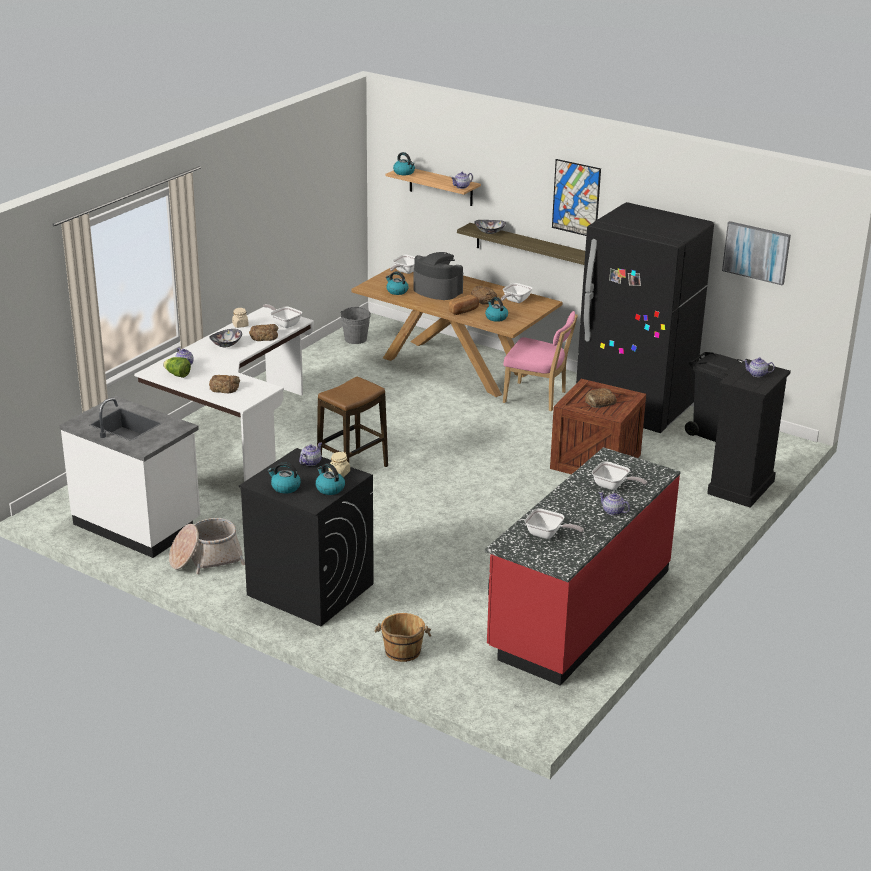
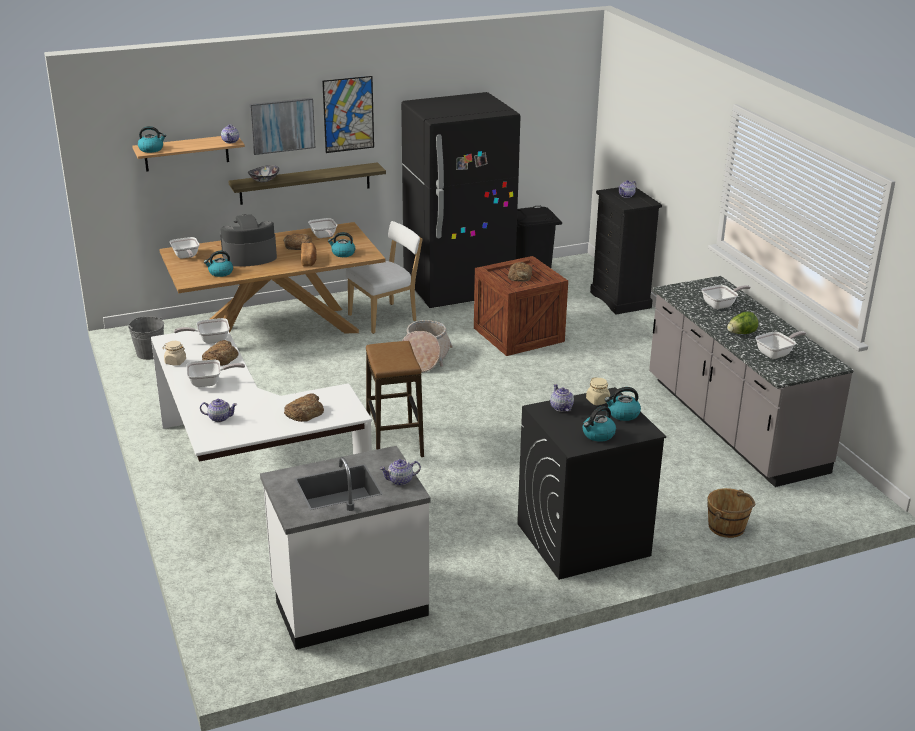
camera: 55 degrees left, 0 degrees up
(177, 375) = (238, 429): lettuce -> lettuce (741, 333)
(206, 559) = (466, 581): basket -> basket (424, 358)
(226, 345) = (209, 382): bowl -> frying pan
(537, 398) = (385, 317): pink chair -> white chair
(579, 610) = (732, 425): red counter -> grey counter
(613, 511) = (761, 318): teapot -> teapot (400, 480)
(756, 252) = (527, 107): picture -> picture (282, 125)

